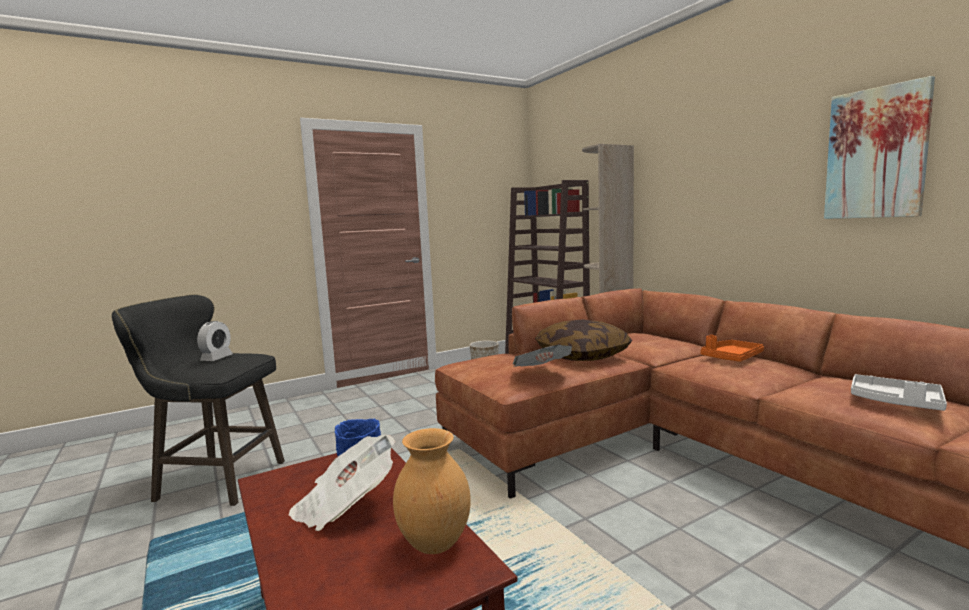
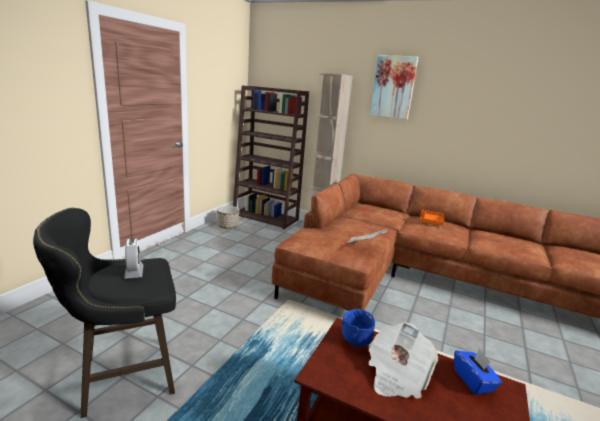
camera: 35 degrees left, 10 degrees up
(434, 544) = (473, 381): brown vase -> blue tissue box
(582, 355) = (360, 227): pillow -> none
(876, 153) = (502, 116): picture -> picture (393, 87)
(895, 402) = (523, 246): white tray -> none

